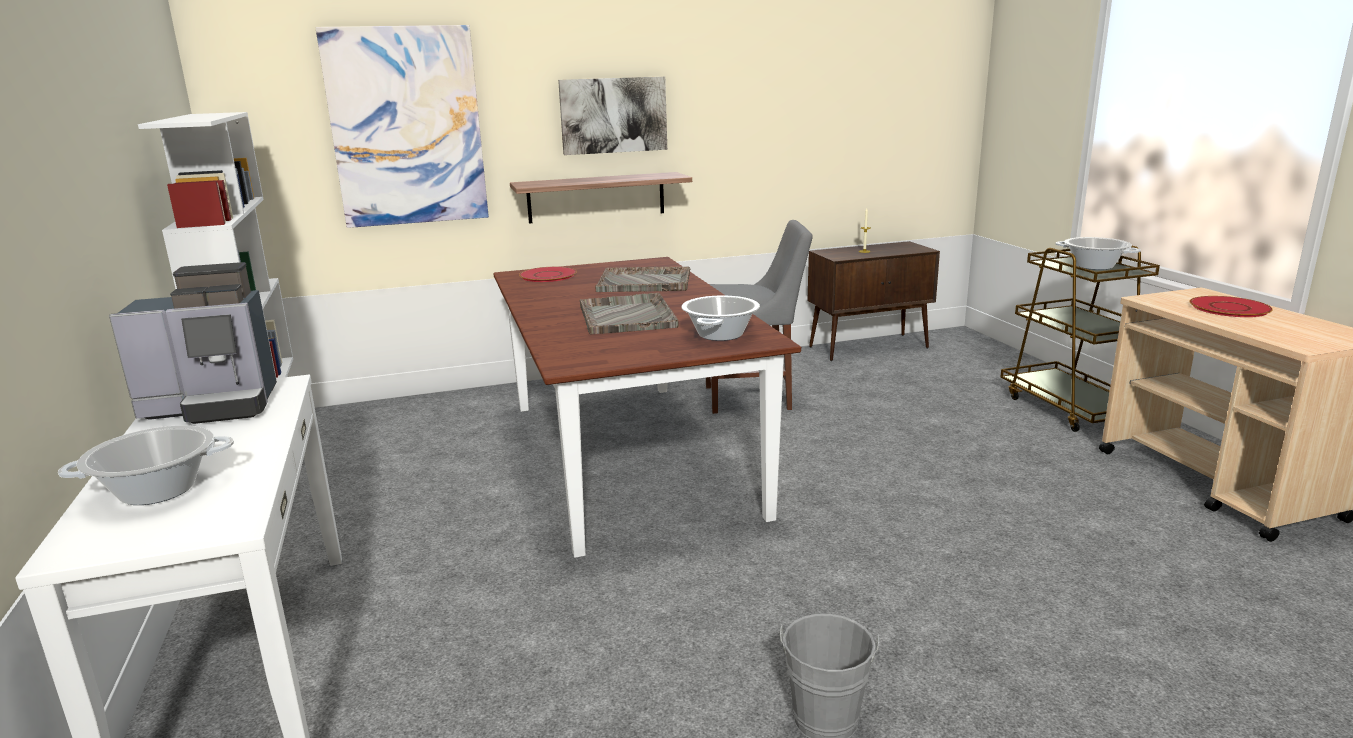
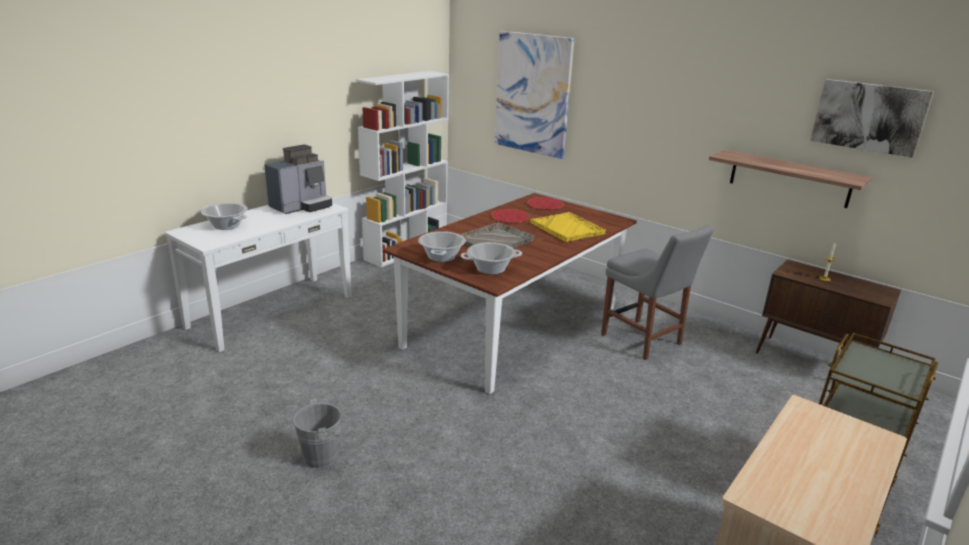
camera: 55 degrees right, 5 degrees up
(215, 406) = (302, 207): coffee machine -> coffee machine turned 90 degrees counterclockwise
(596, 197) = (628, 165): shelf -> shelf (789, 178)
(613, 115) = (650, 112): picture -> picture (869, 117)
(645, 282) = (567, 228): grey tray -> yellow tray
(1094, 266) = (885, 373): cooking pot -> cooking pot (441, 257)
(1229, 308) = (839, 454): red plate -> red plate (510, 217)

